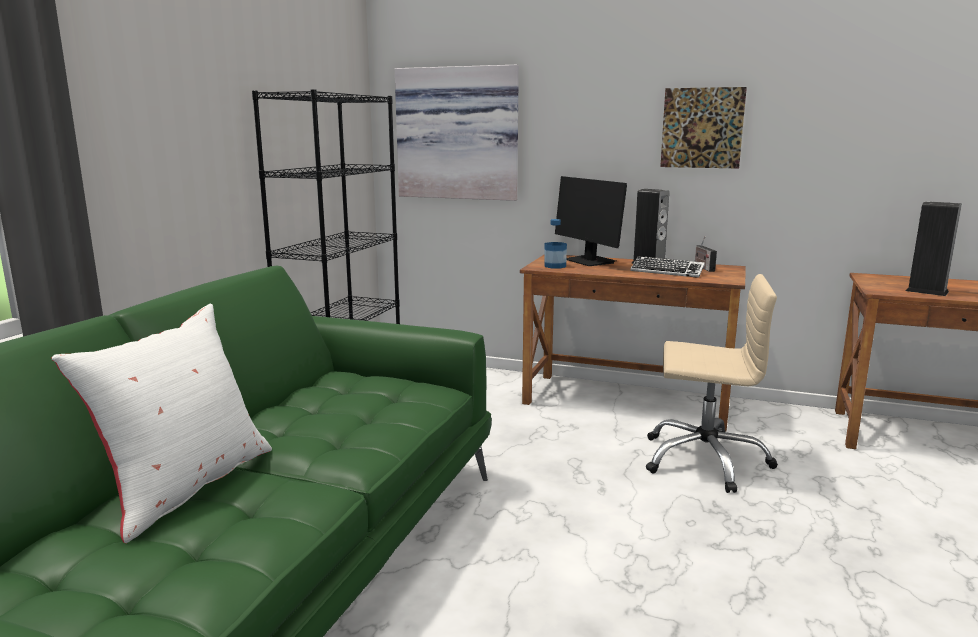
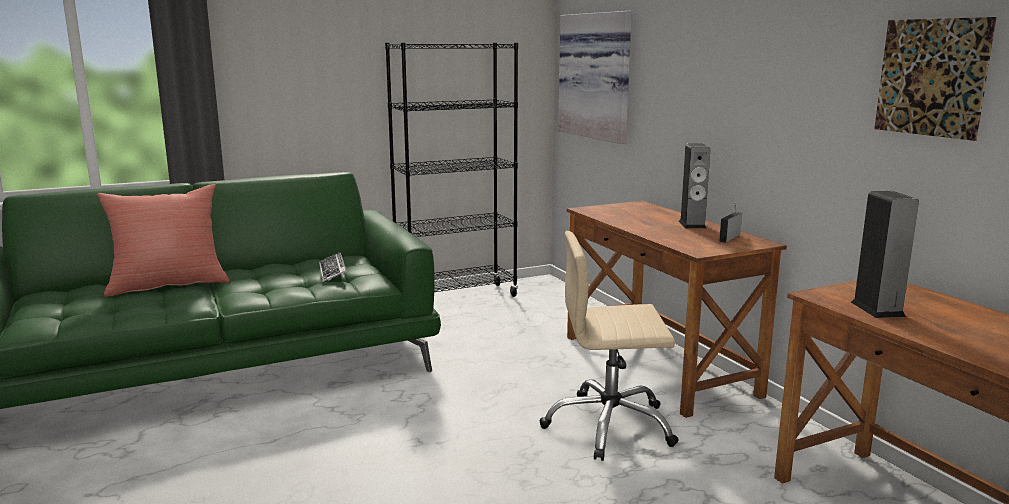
camera: 45 degrees right, 0 degrees up
(185, 486) = (168, 285): white pillow -> red pillow
(555, 266) = (603, 211): bottle -> none
(589, 261) = (648, 213): monitor -> none
(667, 272) = (677, 233): keyboard -> keyboard (333, 272)
(702, 128) = (759, 80): picture -> picture (931, 77)
(705, 459) = (609, 426): beige office chair -> beige office chair turned 120 degrees clockwise

